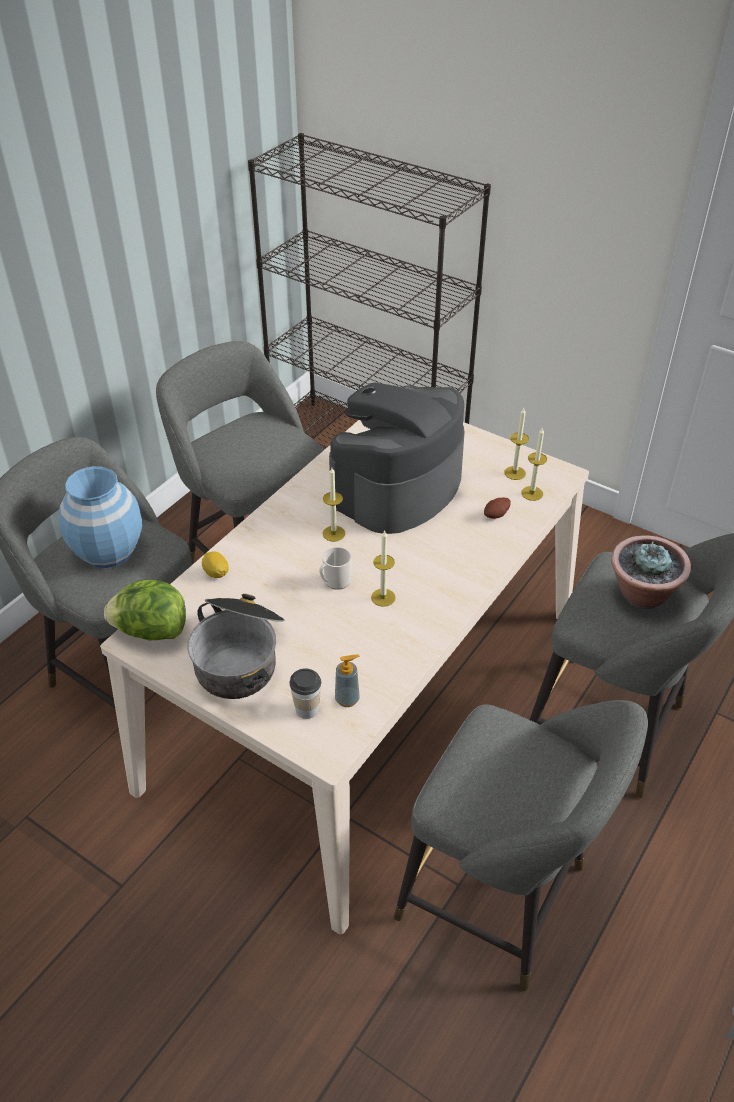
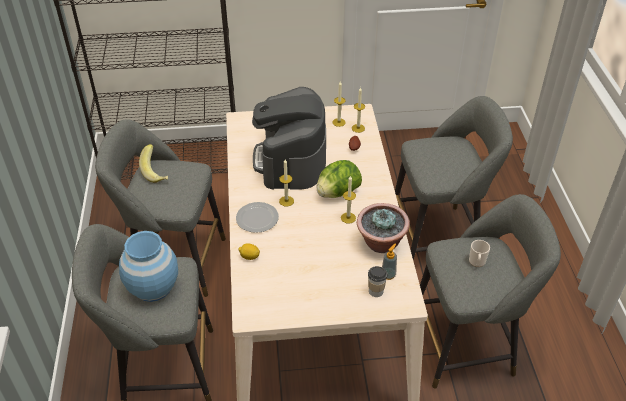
camera: 40 degrees left, 0 degrees up
(151, 631) = (252, 307): lettuce -> lettuce (338, 193)
(240, 656) = (314, 288): cooking pot -> none
(254, 428) = (157, 172): none -> banana
(277, 535) = (258, 218): none -> plate
(335, 582) = (316, 224): mug -> mug (477, 262)
(641, 594) = (443, 152): potted plant -> potted plant (381, 244)

